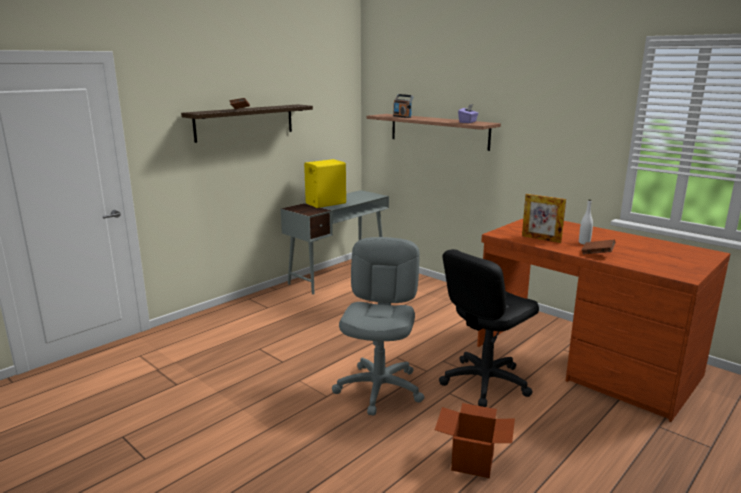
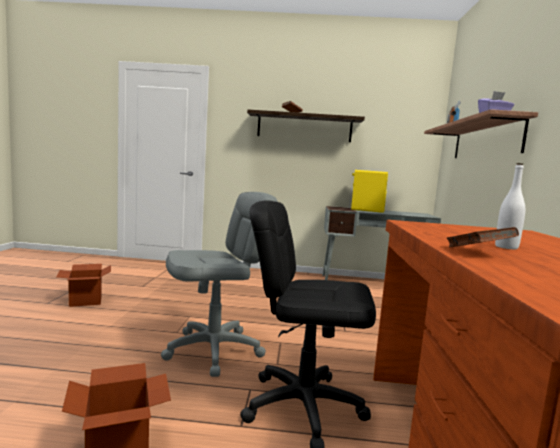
camera: 50 degrees right, 10 degrees down
(175, 430) = (86, 301): none -> cardboard box
(541, 239) = (446, 233): picture frame -> none

